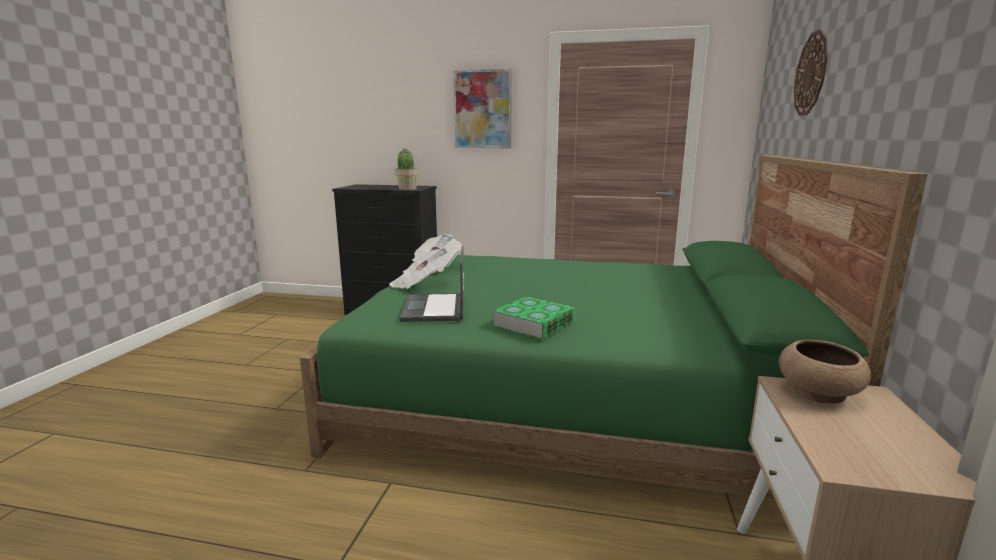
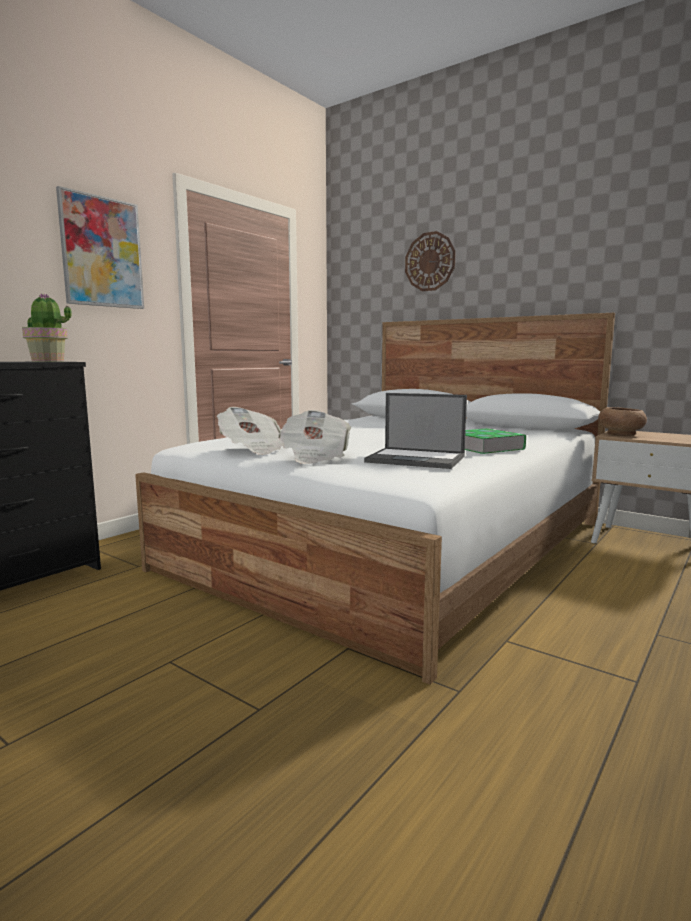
camera: 65 degrees left, 5 degrees down
(568, 397) = (398, 544): green bed -> white bed

